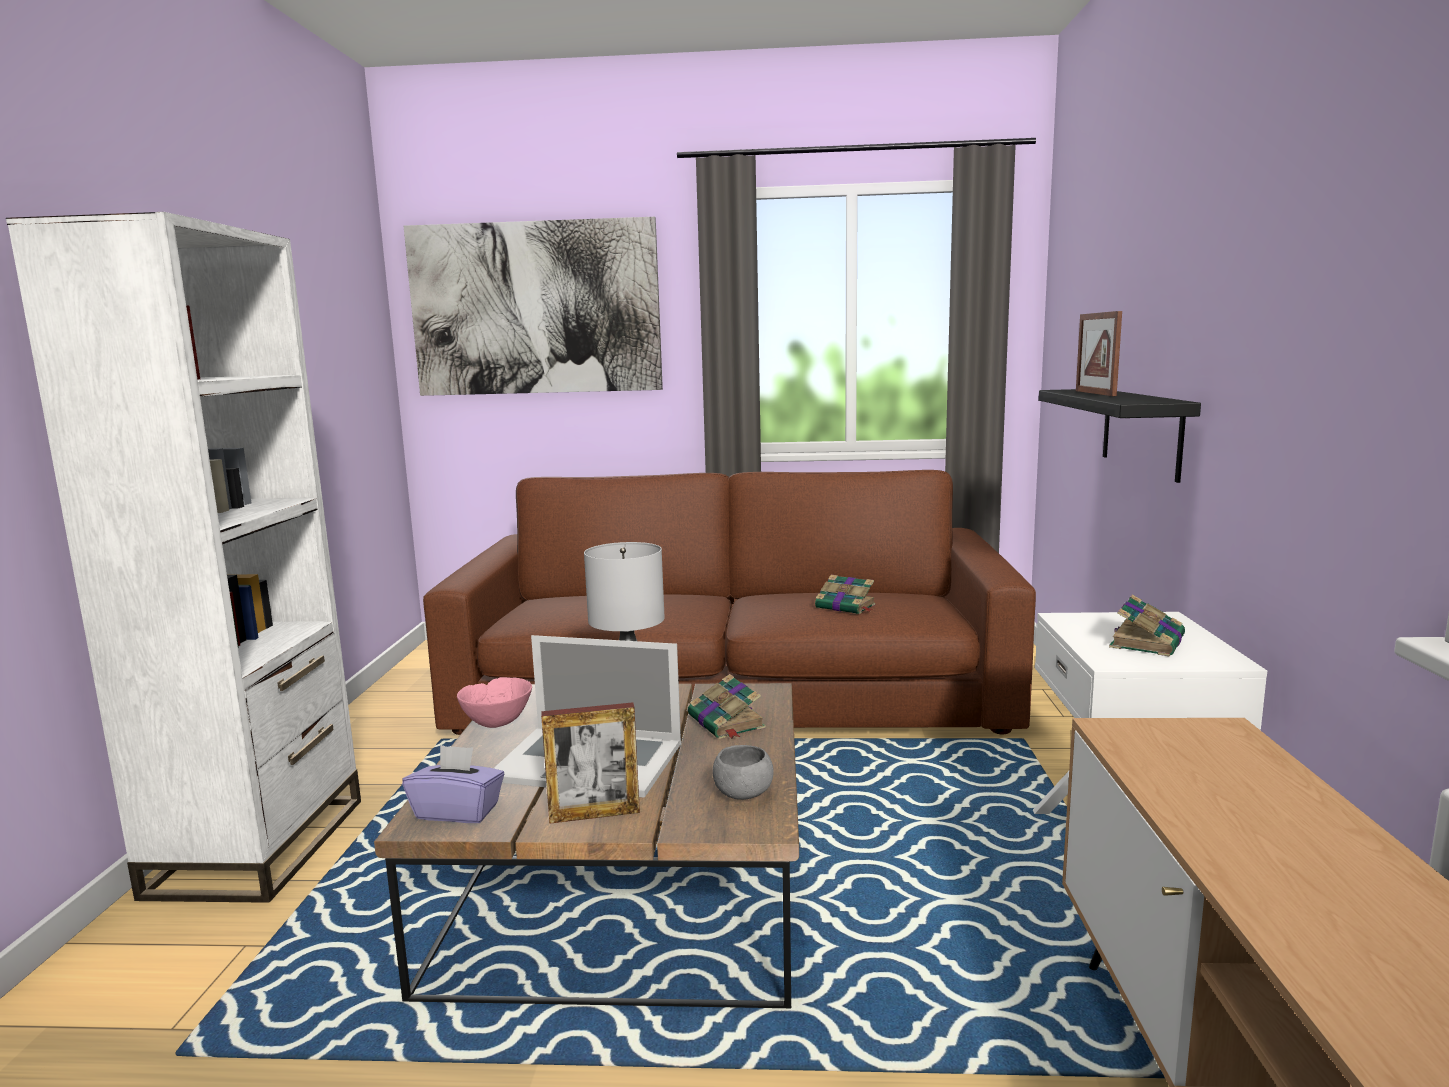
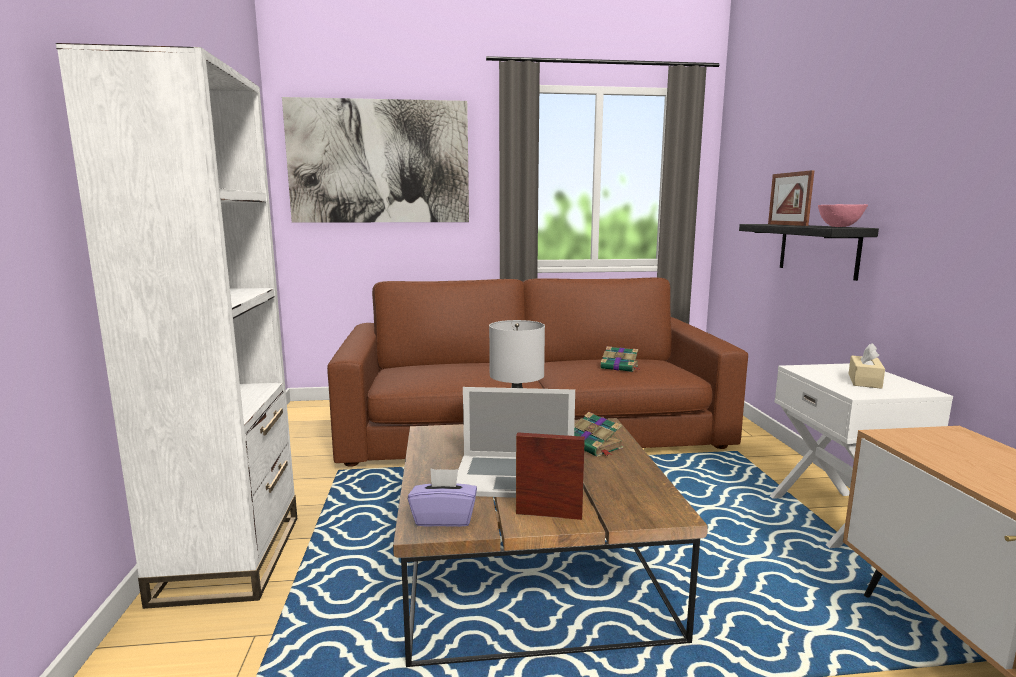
camera: 10 degrees left, 0 degrees up
(498, 723) = (428, 453): pink bowl -> pink bowl (839, 227)
(594, 815) = (549, 514): picture frame -> picture frame turned 150 degrees counterclockwise
(743, 793) = (642, 493): grey bowl -> none
(1147, 641) = (864, 381): book -> beige tissue box

